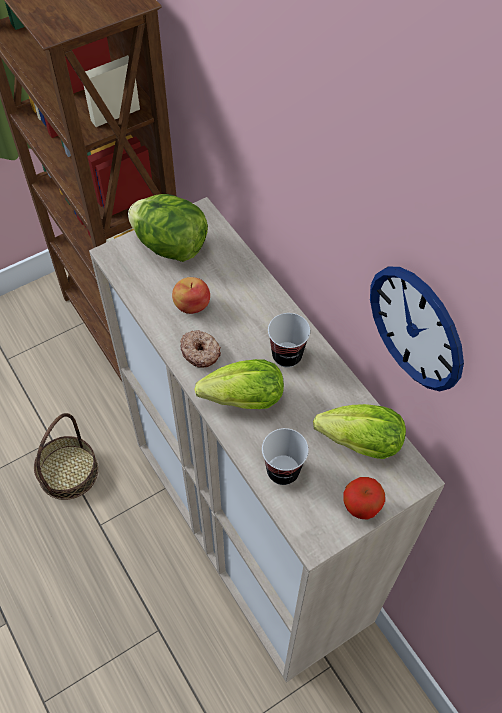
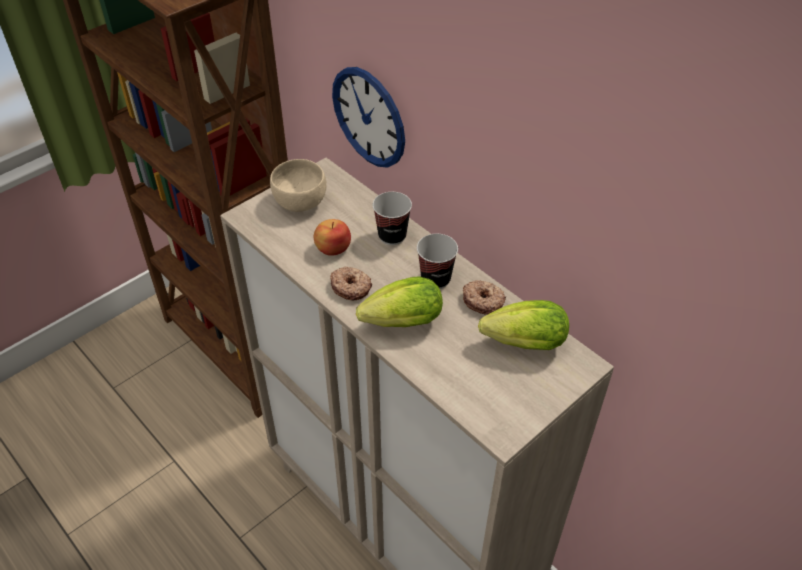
camera: 10 degrees left, 10 degrees down
(68, 472) = (196, 489): basket -> none
(171, 246) = (300, 202): lettuce -> beige bowl
(283, 471) = (457, 378): cup -> cup (392, 236)
(329, 388) = (483, 301): none -> donut
(360, 508) = (540, 400): apple -> none
(416, 328) = (565, 211): wall clock -> wall clock (369, 117)

